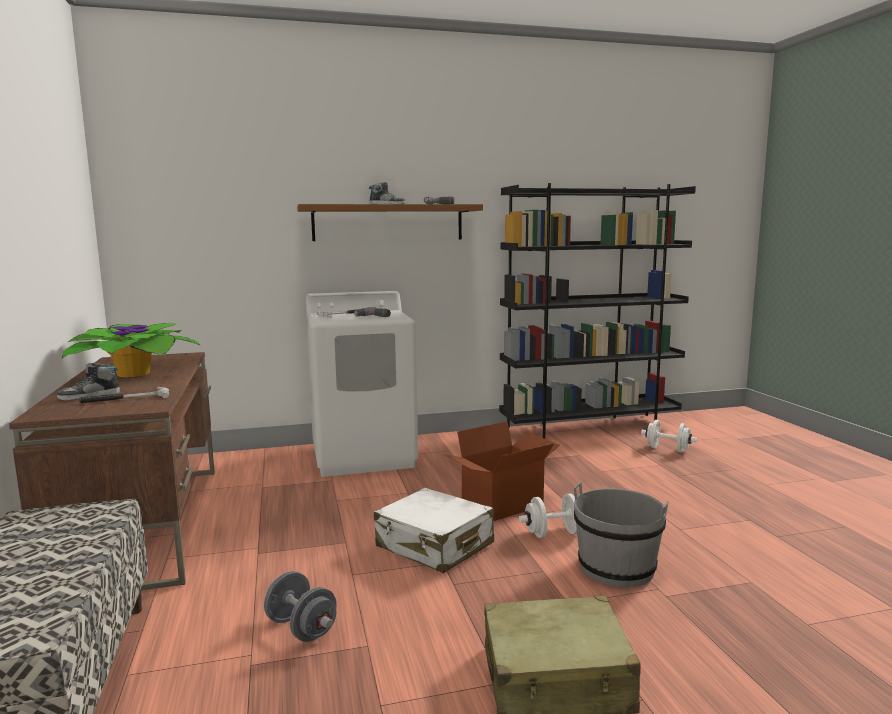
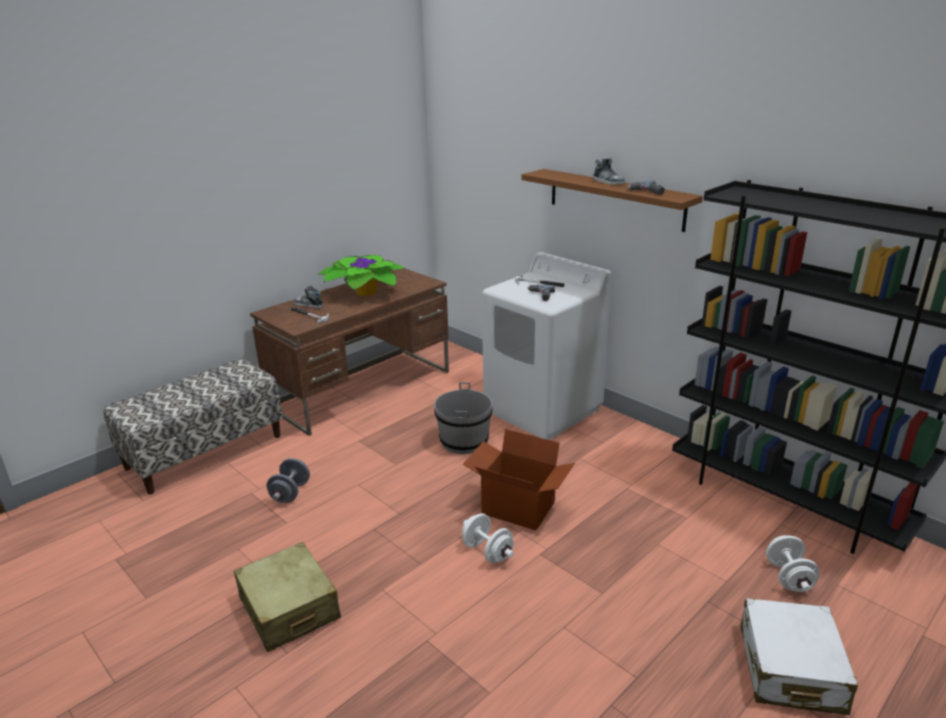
camera: 60 degrees right, 15 degrees up
(434, 545) = (420, 501): white suitcase -> white suitcase (790, 669)
(616, 568) = (453, 602): grey bucket -> grey bucket (464, 441)

